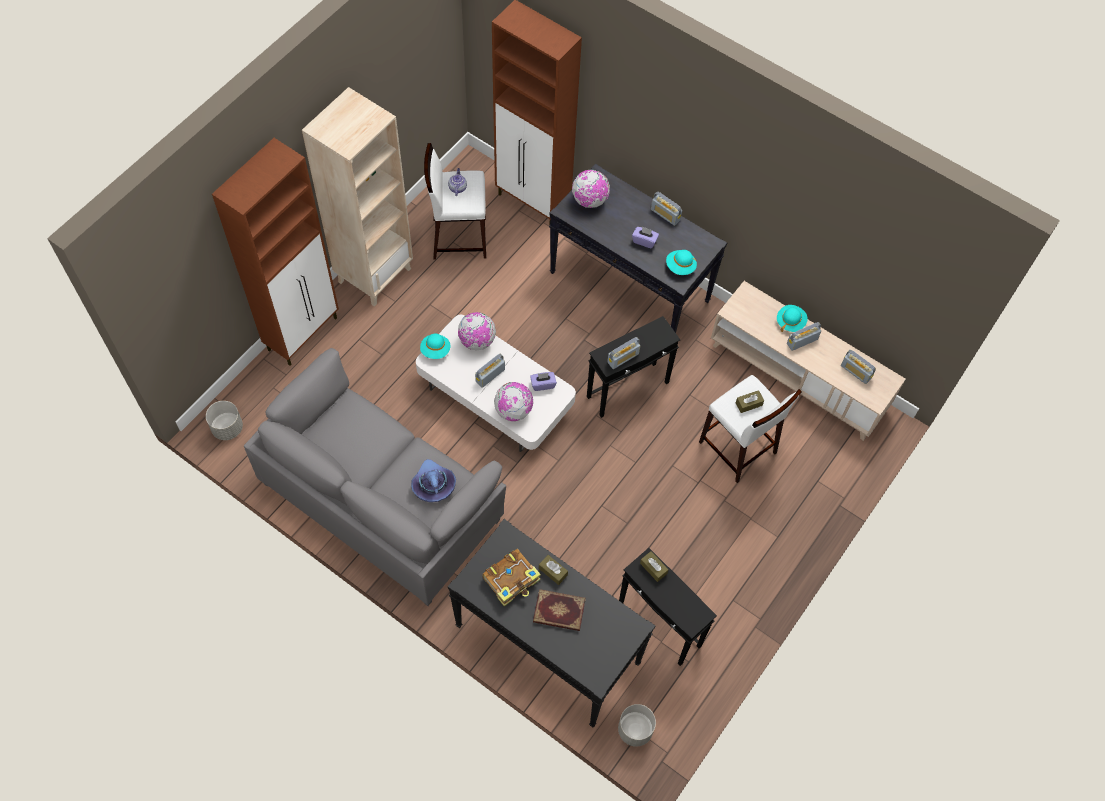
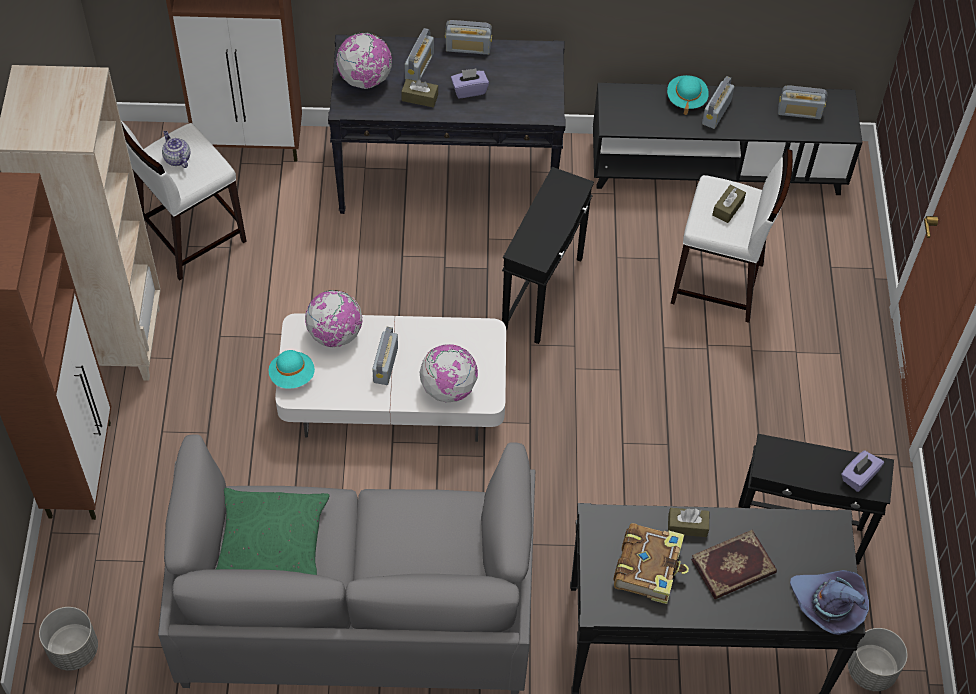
camera: 35 degrees left, 5 degrees down
(343, 436) = (272, 545): none -> green pillow
(433, 484) = (435, 531): purple hat -> purple hat (828, 606)
(543, 384) = (458, 337): purple tissue box -> purple tissue box (858, 476)
(623, 358) = (547, 240): radio -> radio (419, 67)
(653, 568) = (783, 453): brown tissue box -> brown tissue box (420, 98)
(680, 267) = (535, 96): turquoise hat -> none
(797, 377) = (716, 168): beige tv stand -> black tv stand

